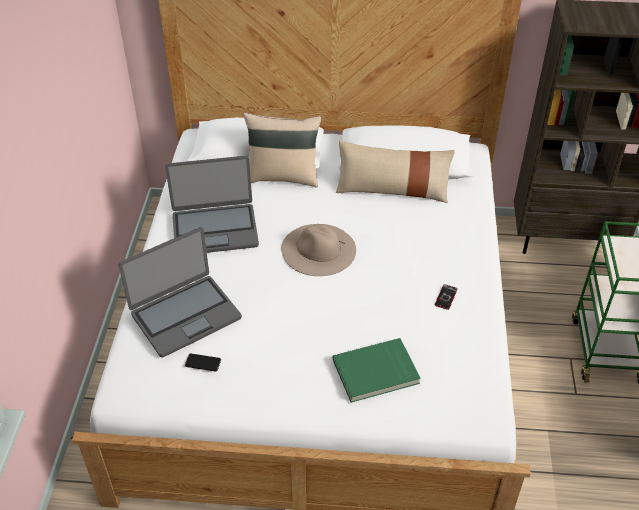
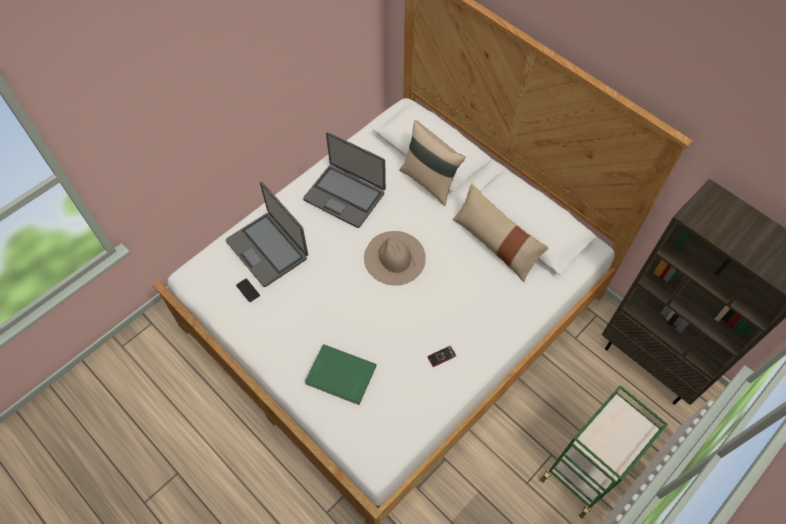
camera: 40 degrees right, 15 degrees up
(185, 315) = (268, 249): laptop -> laptop turned 45 degrees clockwise

